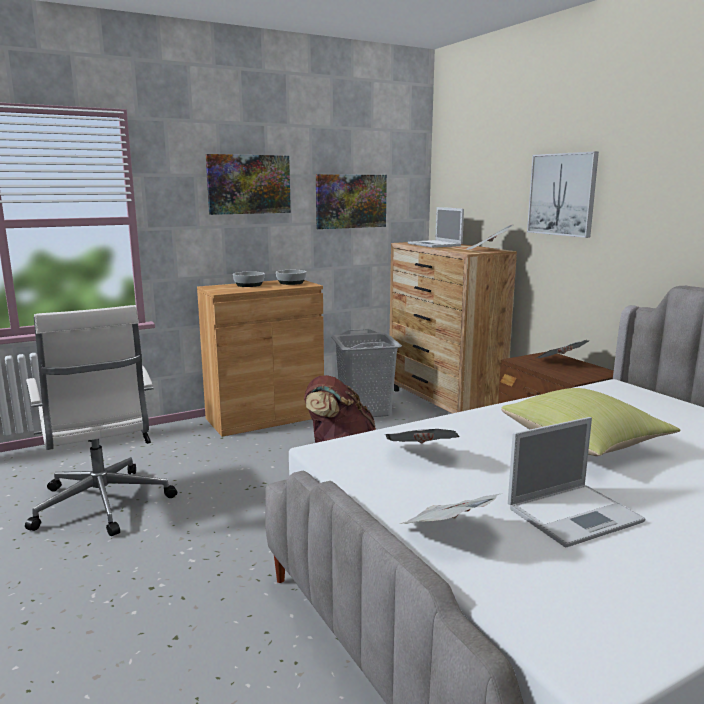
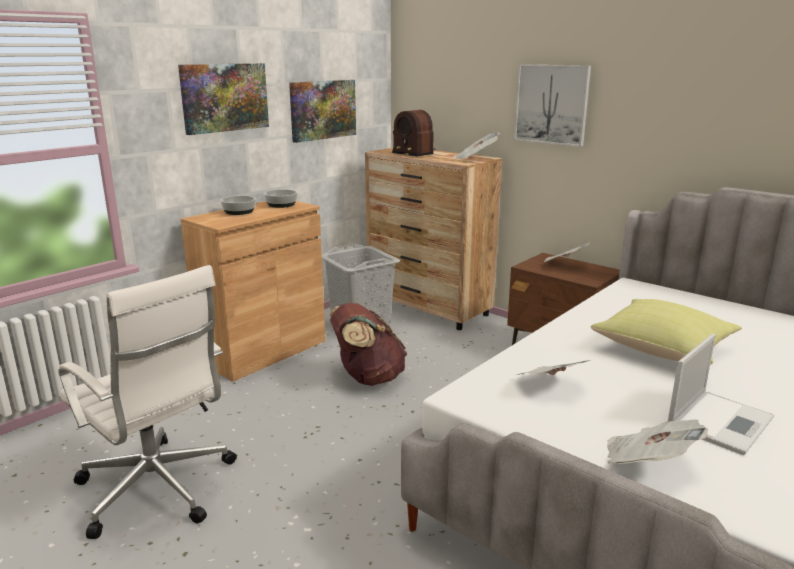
camera: 20 degrees left, 5 degrees up
(435, 245) = (414, 153): laptop -> radio

